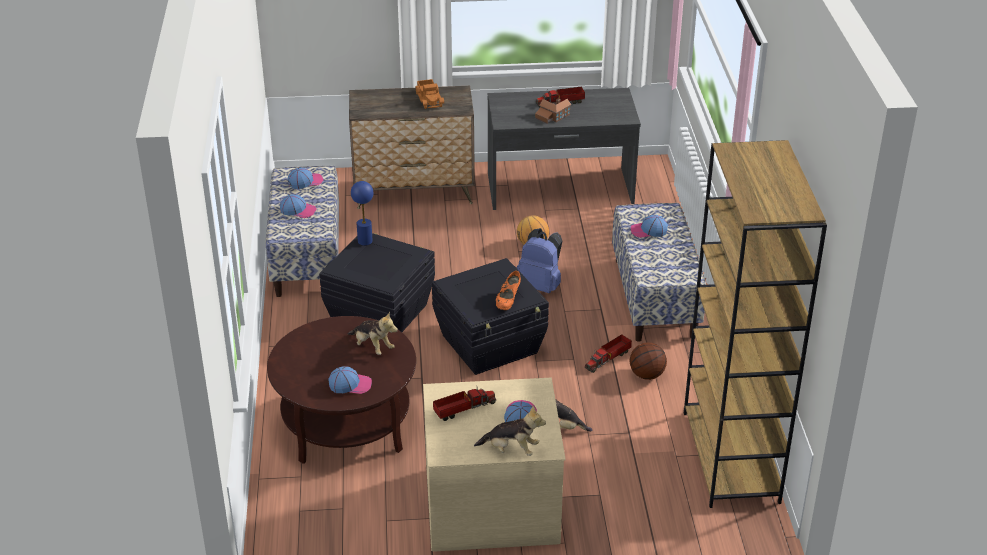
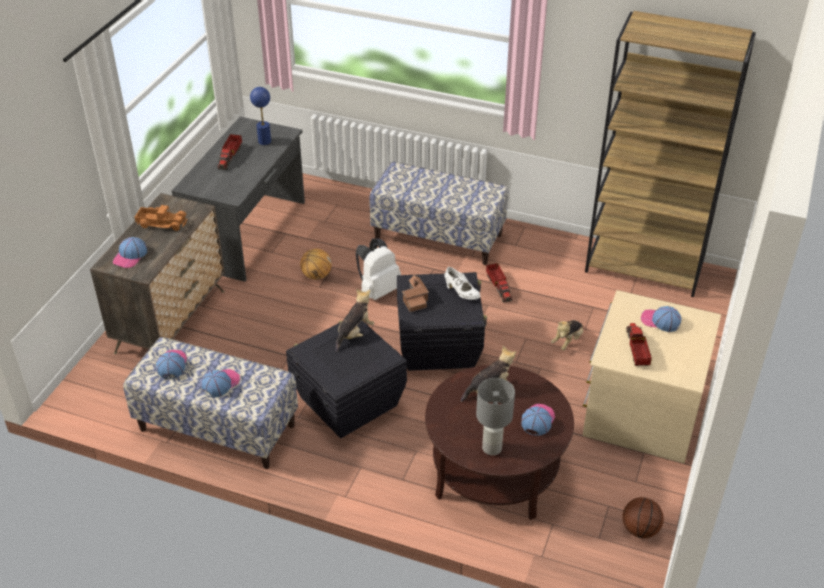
camera: 65 degrees left, 5 degrees up
(299, 366) = (491, 448): none -> grey table lamp
(365, 241) = (307, 353): blue table lamp -> blue table lamp (264, 141)
(508, 301) = (461, 293): orange shoe -> white shoe
(511, 449) = (699, 339): plush toy -> plush toy (354, 333)
(540, 285) = (378, 290): blue backpack -> white backpack
(552, 116) = (248, 168): toy house -> toy house (415, 299)
(646, 375) = (530, 274): basketball -> basketball (640, 530)
(648, 231) = (419, 188): cap -> cap (130, 256)

